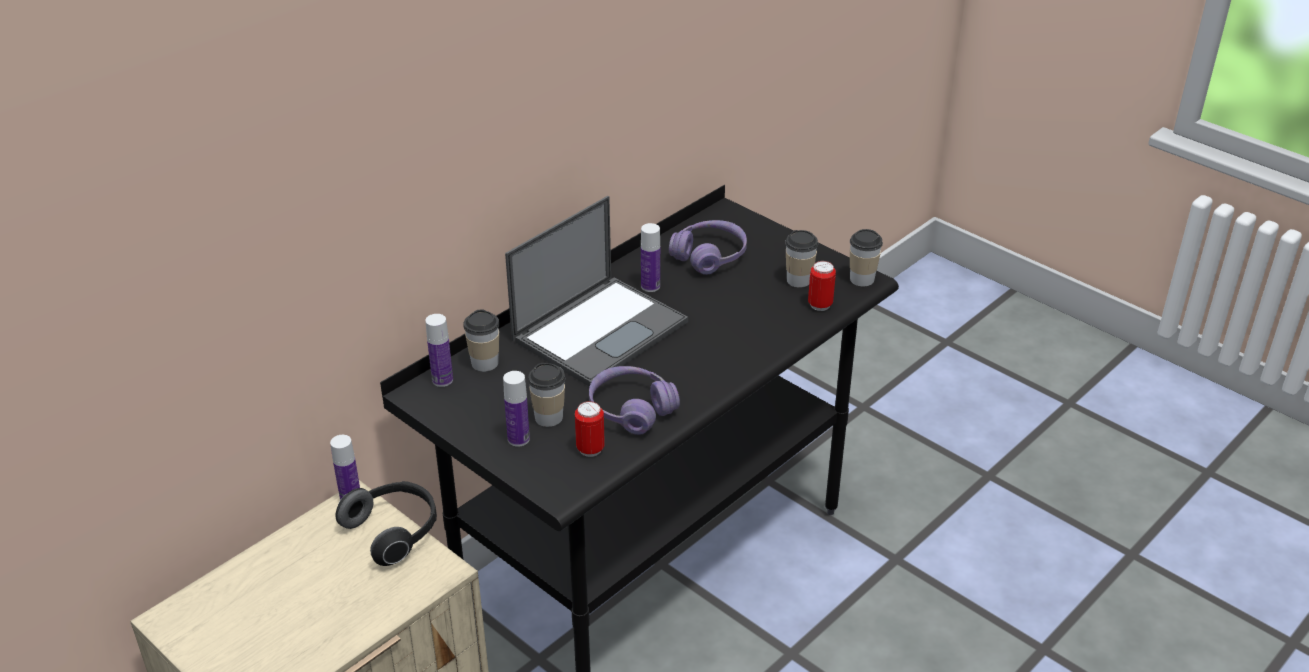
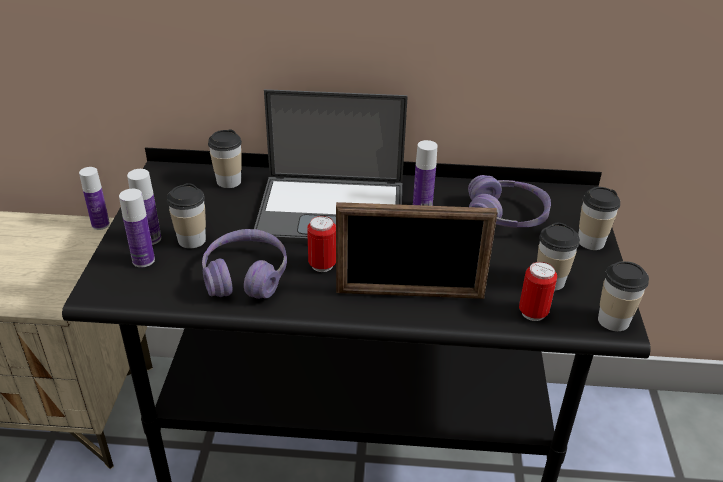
camera: 50 degrees right, 0 degrees up
(394, 532) = (80, 260): headphones -> none
(442, 380) = (189, 174): bottle -> bottle (143, 260)
(590, 449) = (170, 280): can -> can (322, 265)
(743, 344) = (410, 294): none -> picture frame
(780, 239) = (591, 241): none -> cup

